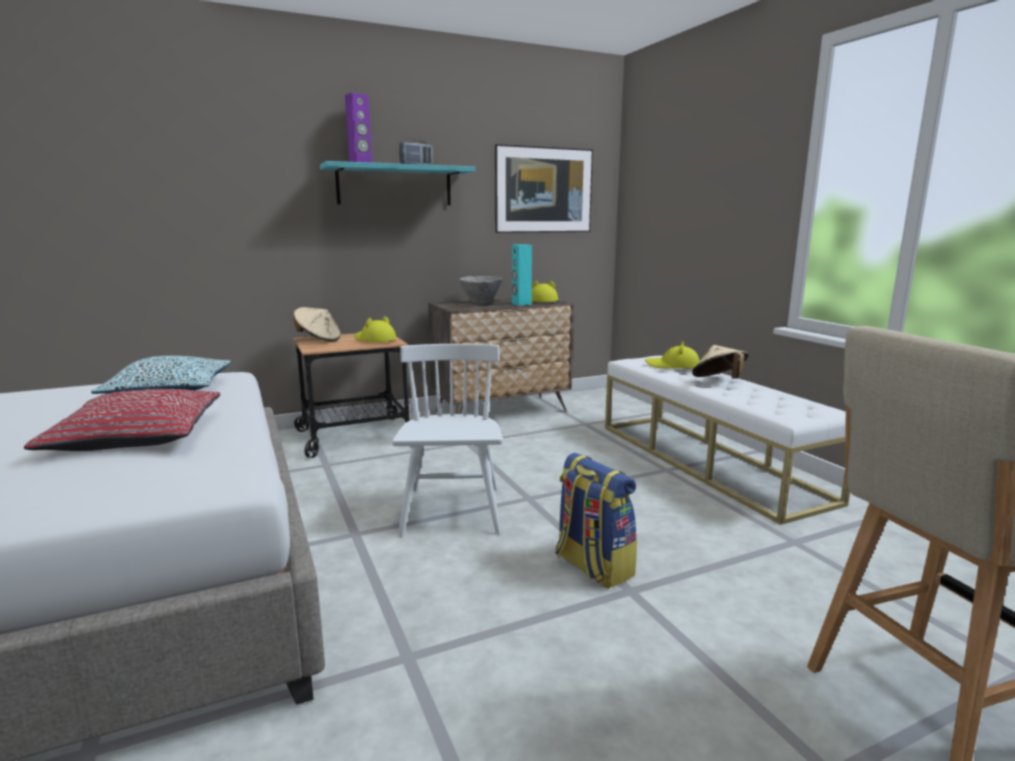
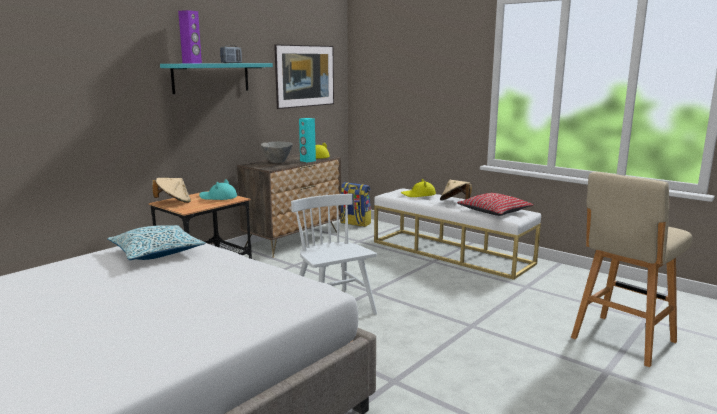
camera: 25 degrees left, 0 degrees up
(137, 436) = (209, 281): red pillow -> red pillow (494, 211)
(374, 339) = (218, 197): yellow hat -> turquoise hat
(592, 566) = (442, 319): backpack -> backpack (354, 224)

